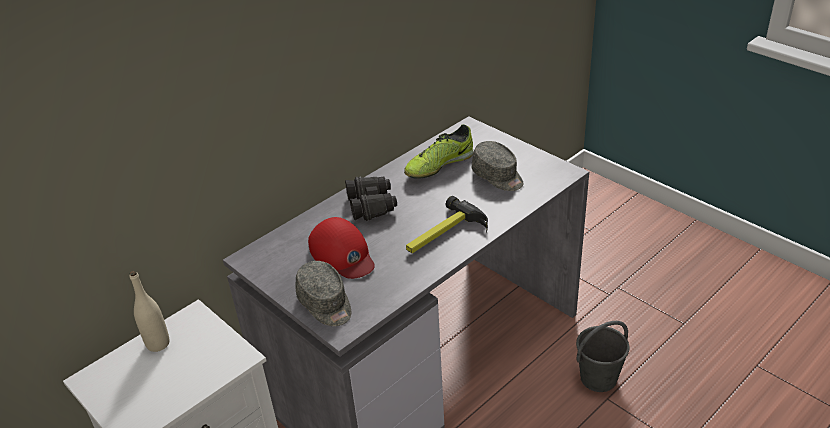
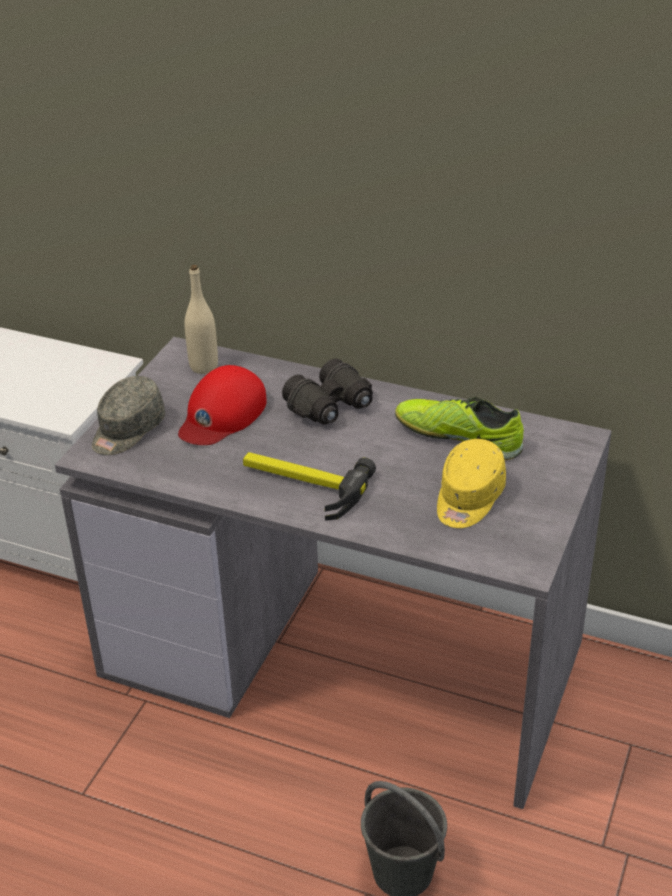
camera: 65 degrees right, 0 degrees up
(158, 344) = (65, 359): beige bottle -> beige bottle (204, 367)
(498, 176) = (468, 499): grey cap -> yellow cap

